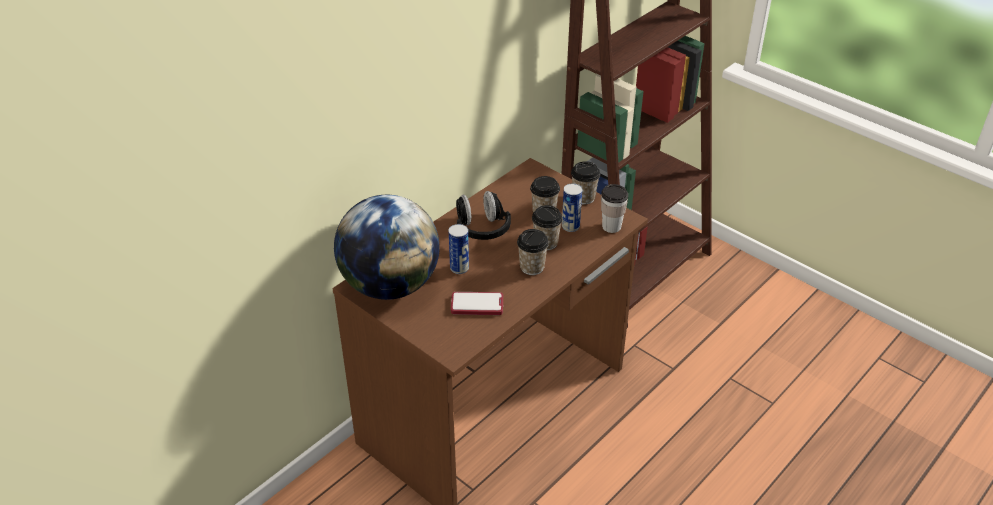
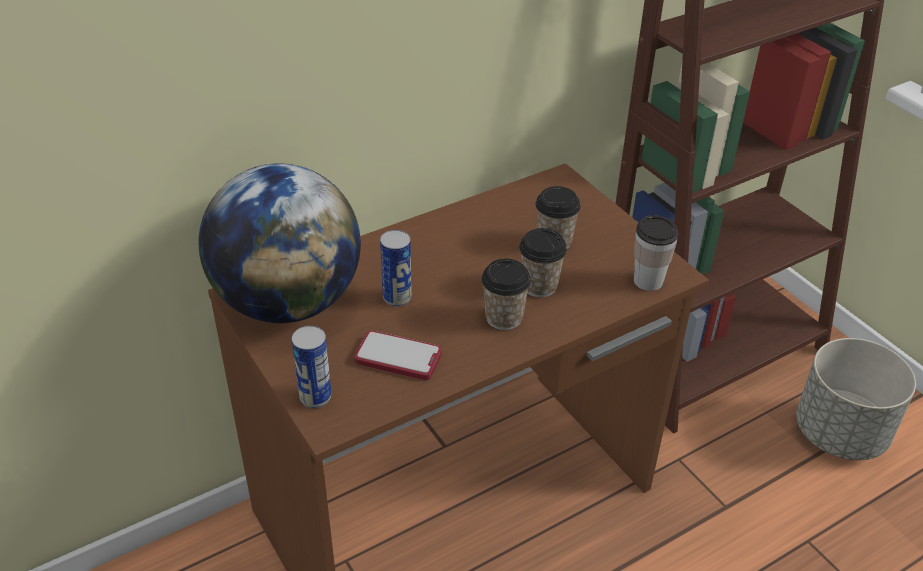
camera: 15 degrees right, 0 degrees up
(482, 229) = (454, 248): black headphones -> none
(570, 226) = (585, 269): can -> can (315, 397)
(583, 198) = (621, 231): cup -> none
(732, 305) = (839, 433): none -> grey planter

